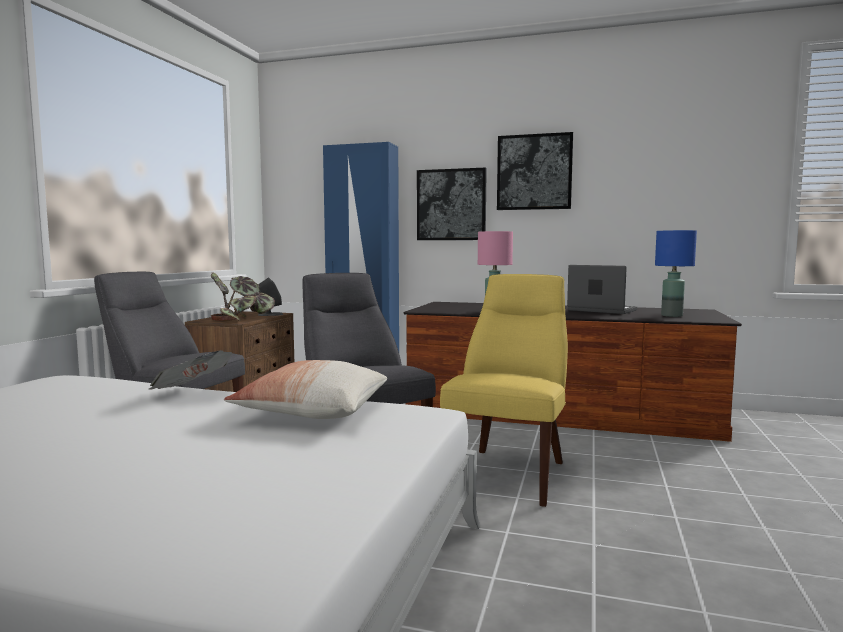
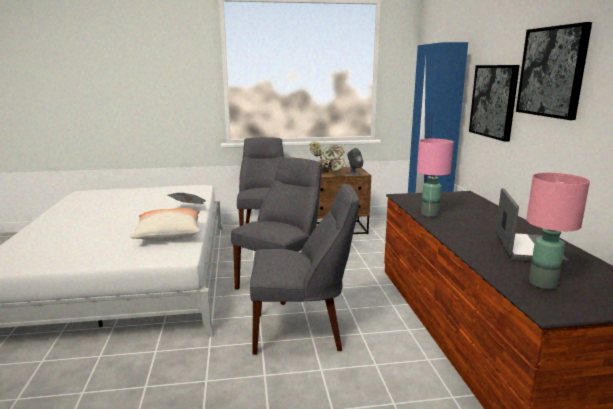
camera: 65 degrees right, 10 degrees up
(510, 473) = (302, 332): yellow chair -> grey chair
(671, 315) = (543, 283): blue table lamp -> pink table lamp

